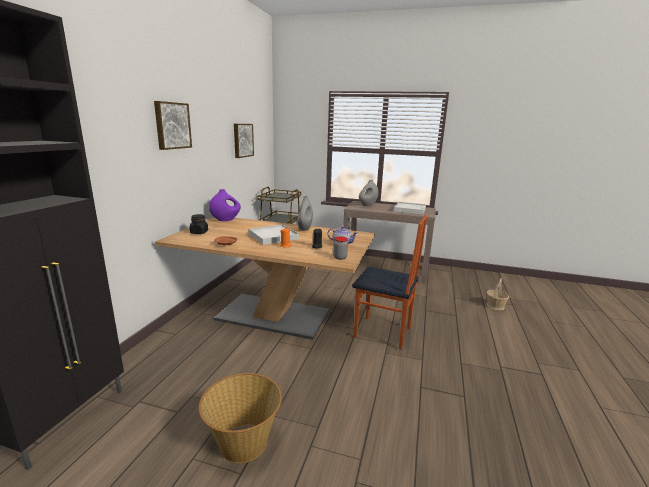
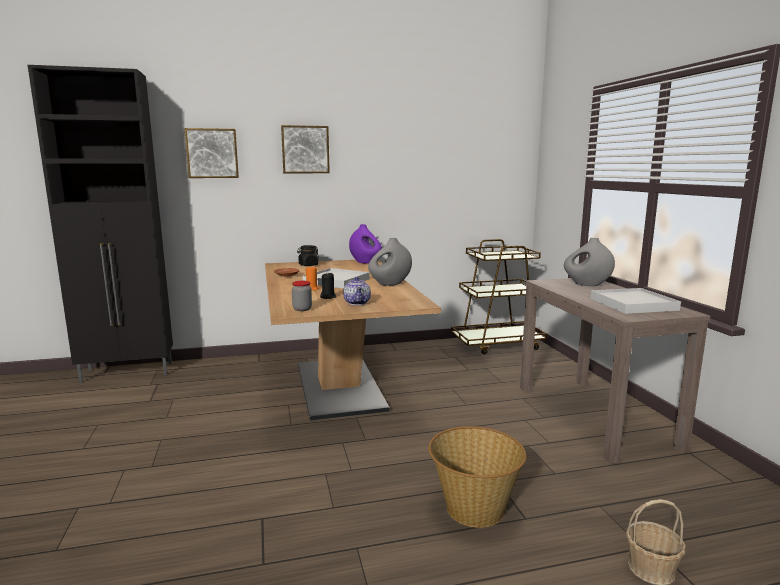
camera: 60 degrees right, 5 degrees down
(242, 140) = (444, 169): picture -> picture (212, 153)
(243, 443) = (119, 438): basket -> basket (474, 509)
(383, 333) = (375, 460): chair -> none

